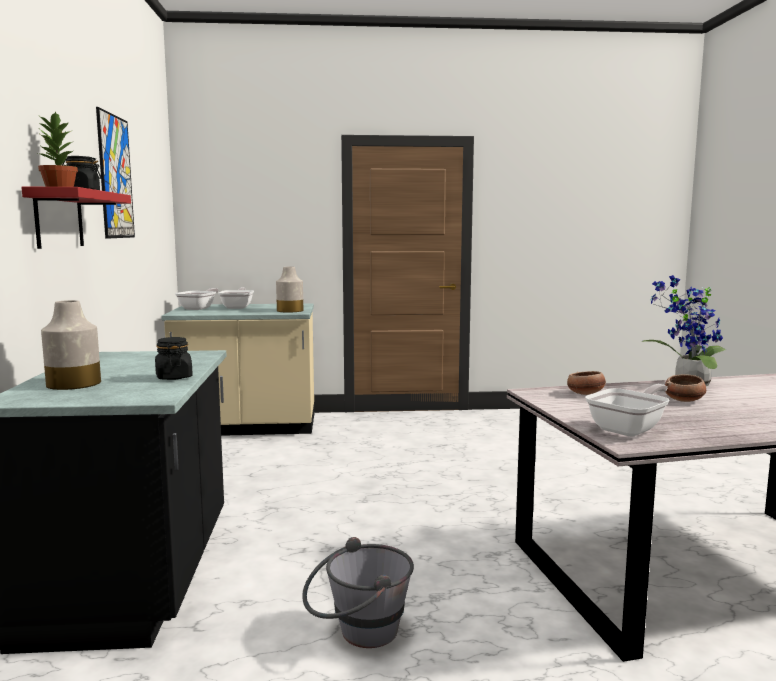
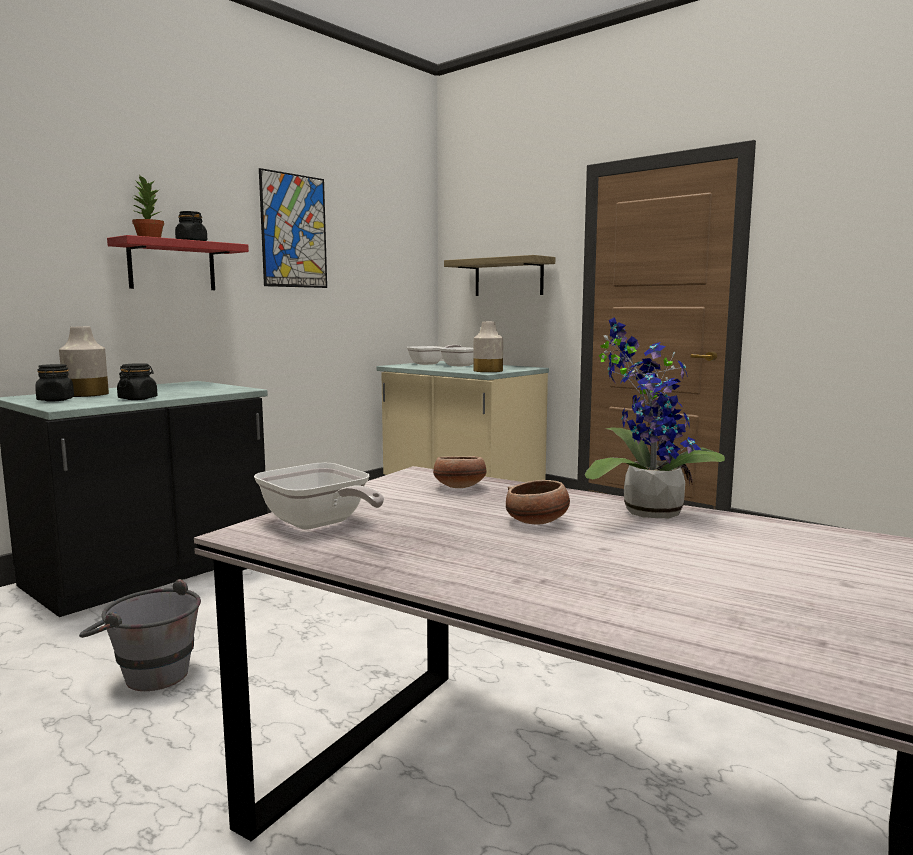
camera: 45 degrees right, 0 degrees up
(90, 394) = (56, 400): none -> black jar
(264, 224) = (508, 277): none -> shelf
(630, 429) = (319, 524): frying pan -> frying pan turned 45 degrees clockwise

